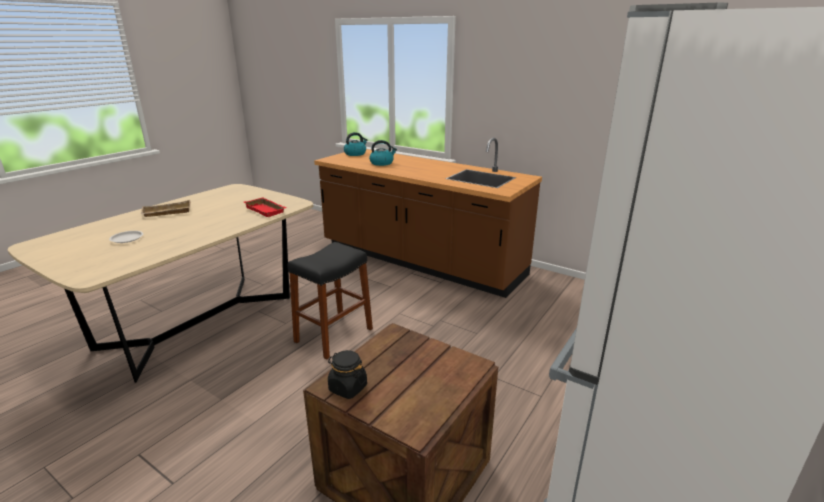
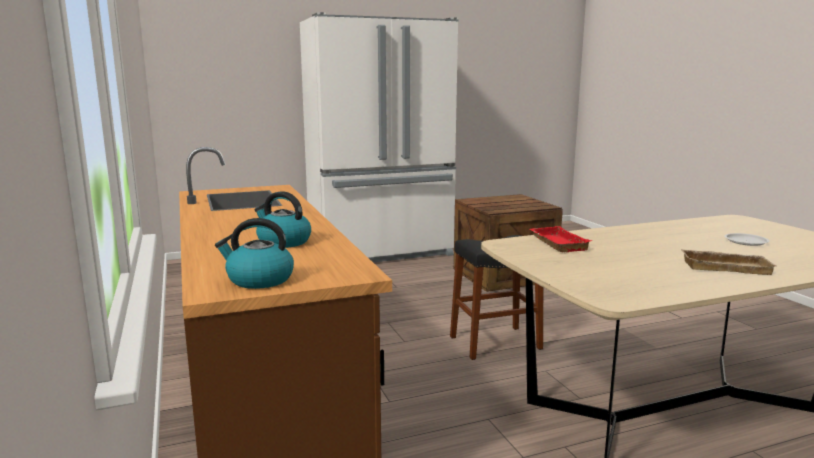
camera: 145 degrees left, 10 degrees down
(347, 388) = (539, 204): black jar -> none

